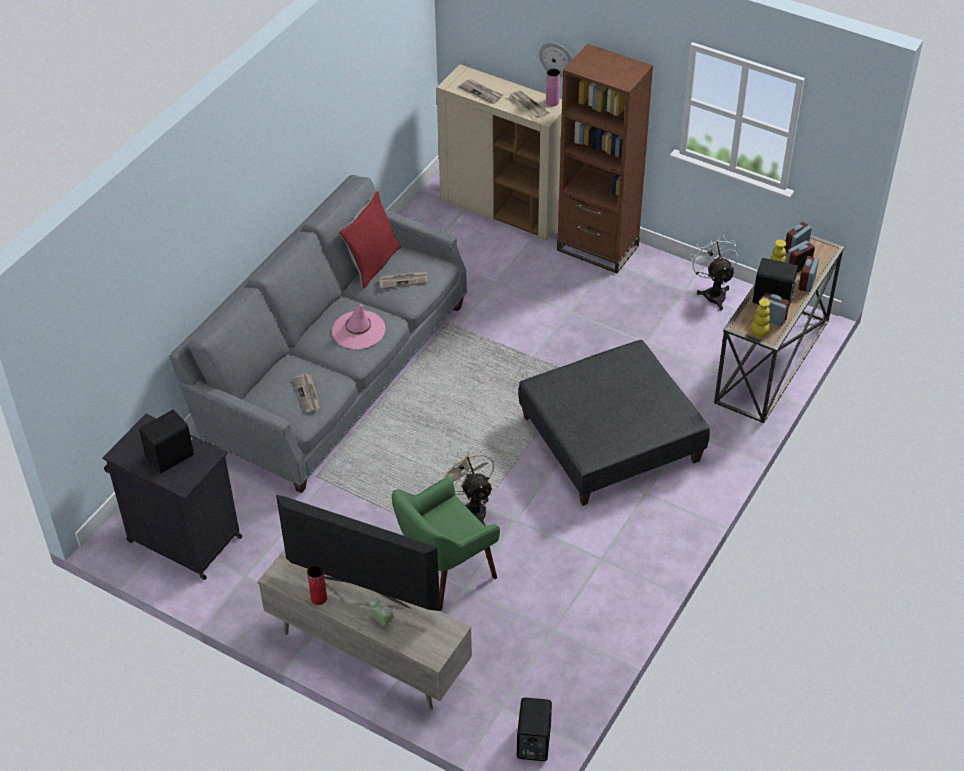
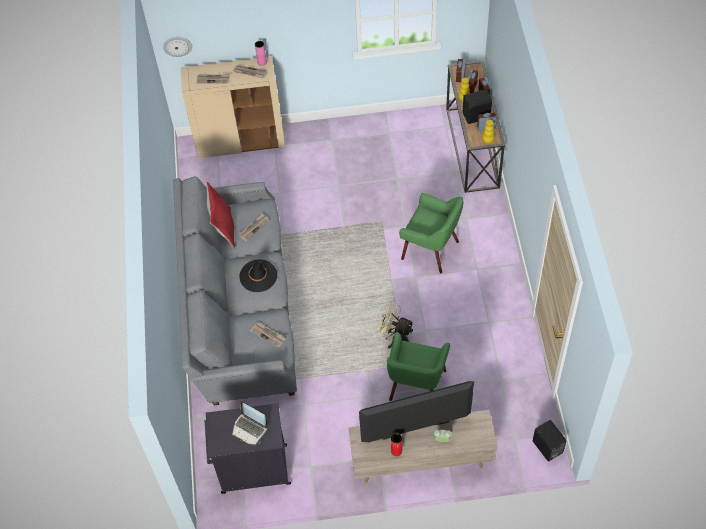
camera: 35 degrees left, 10 degrees up
(171, 457) = (249, 429): black speaker -> laptop
(358, 330) = (258, 276): pink hat -> black hat
(557, 59) = (256, 34): wall clock -> wall clock (177, 46)
(597, 248) = (318, 135): brown bookcase -> none
(610, 439) = (431, 249): grey ottoman -> green armchair
(713, 293) = (406, 125): white fan -> none

